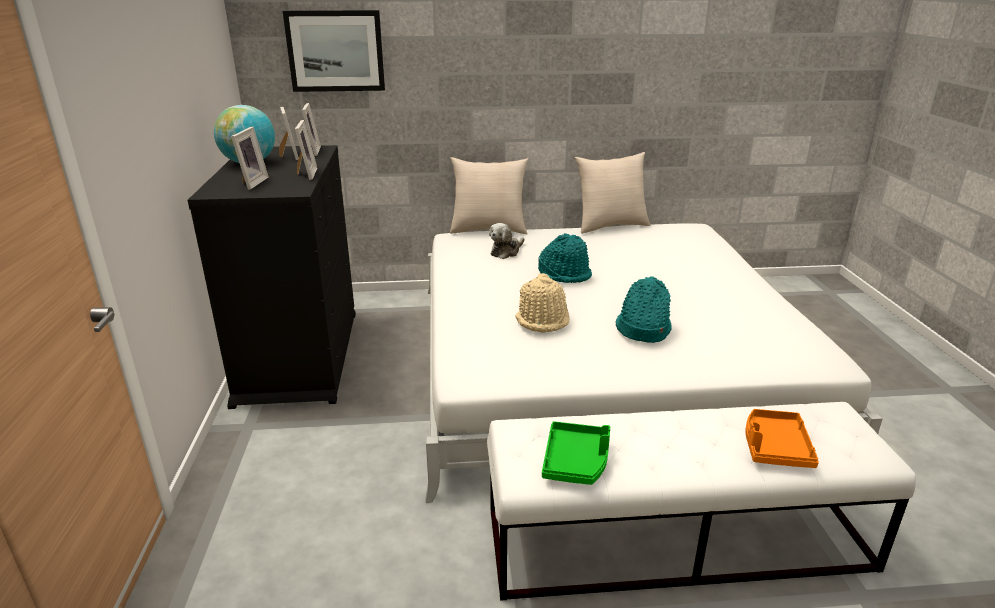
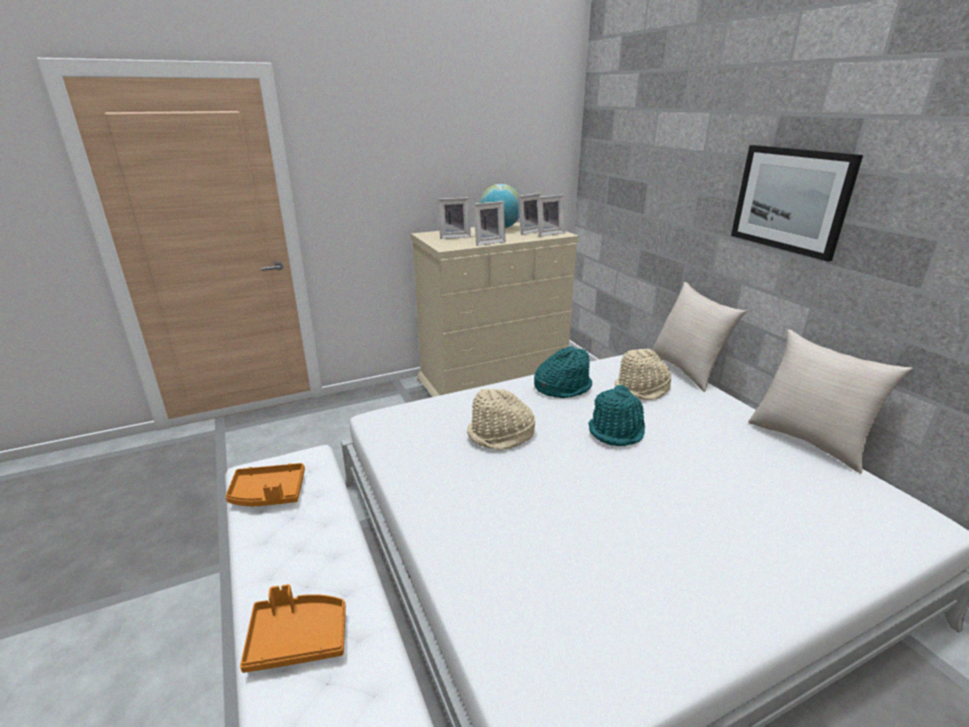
camera: 70 degrees right, 0 degrees up
(299, 355) = (493, 380): black dresser -> beige dresser
(335, 51) = (630, 156): picture -> picture (791, 200)
(506, 252) = (642, 389): plush toy -> beige hat
(576, 462) = (268, 494): green tray -> orange tray
(642, 329) = (524, 503): turquoise hat -> turquoise hat (562, 387)

